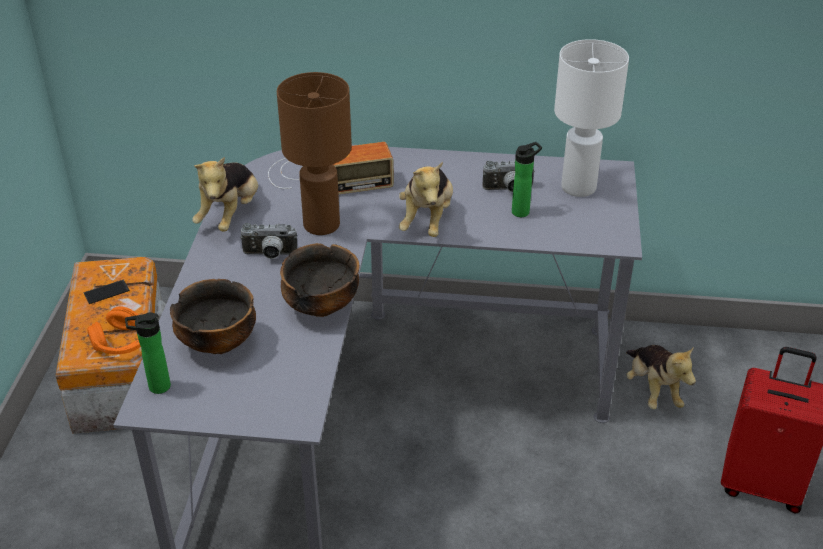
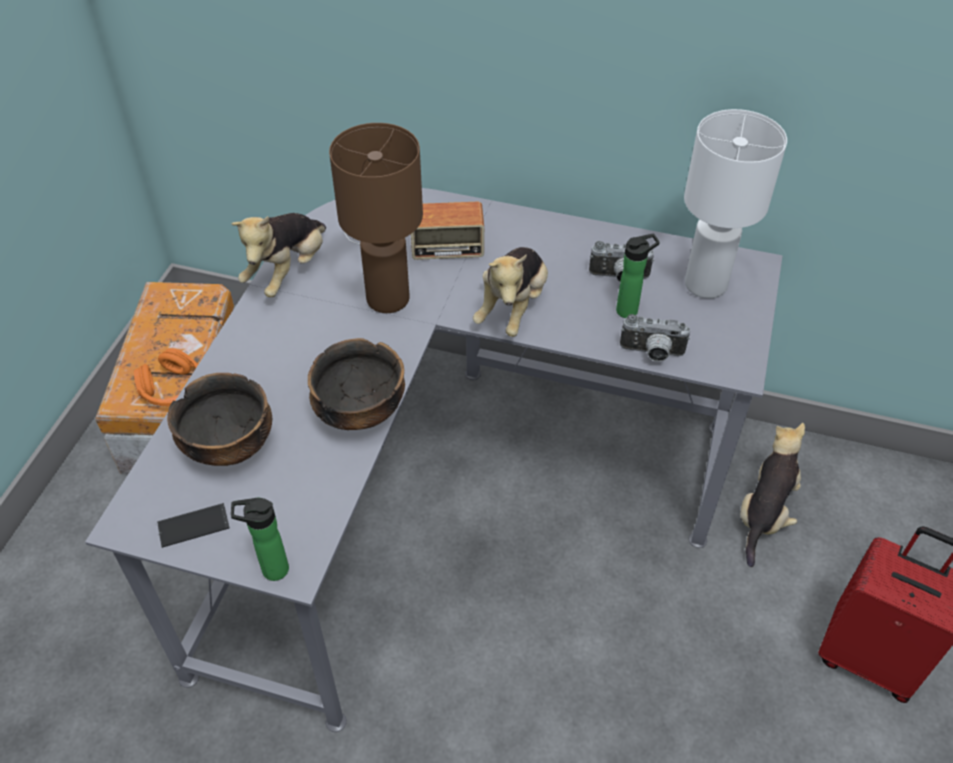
camera: 10 degrees right, 10 degrees up
(106, 292) = (170, 323): phone -> phone (193, 525)
(156, 387) = (145, 497): bottle -> bottle (271, 570)
(269, 255) = (318, 333): camera -> camera (651, 354)
(652, 390) = (764, 514): plush toy -> plush toy turned 150 degrees counterclockwise

